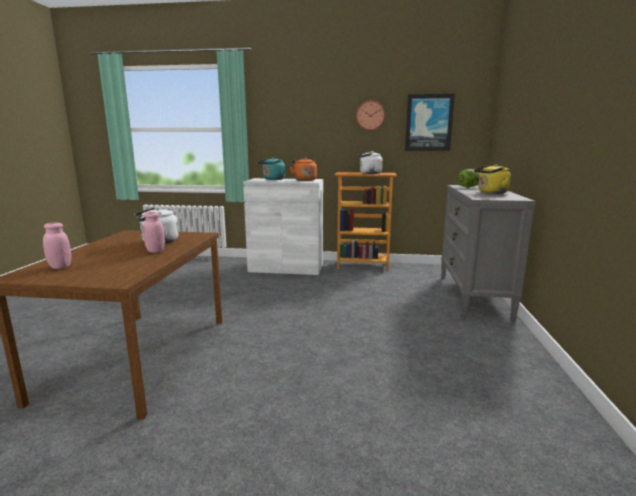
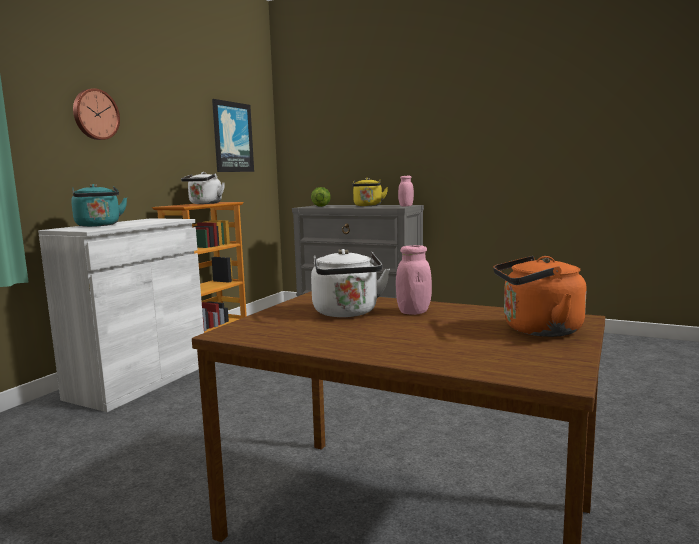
camera: 70 degrees left, 5 degrees down
(60, 267) = (494, 354): pink jar -> pink jar (406, 206)
(304, 180) = (148, 220): orange kettle -> orange kettle (537, 330)
(370, 115) = (178, 122): wall clock -> wall clock (95, 114)

